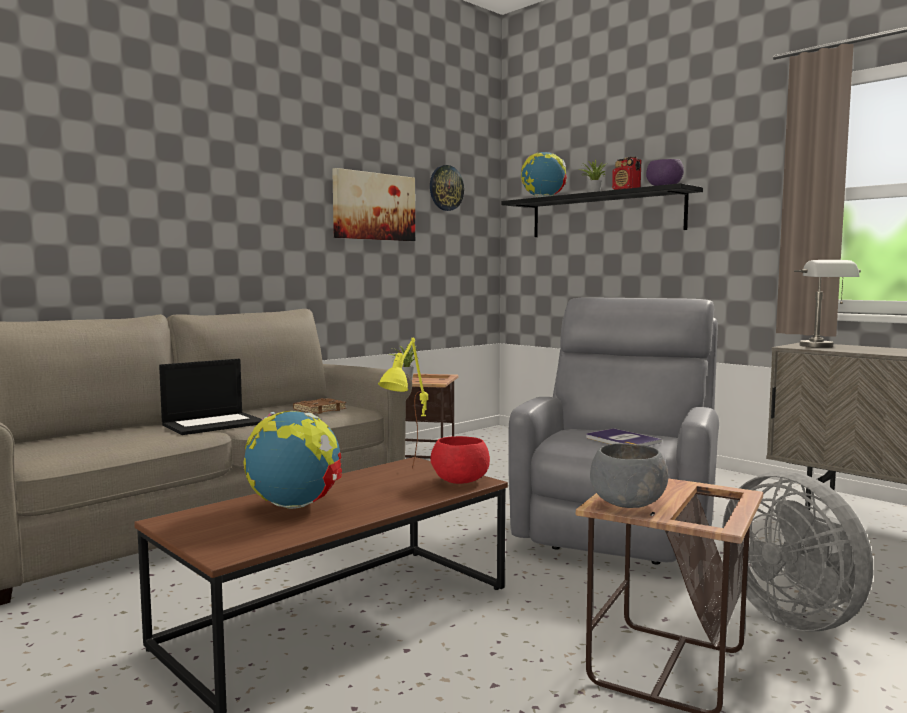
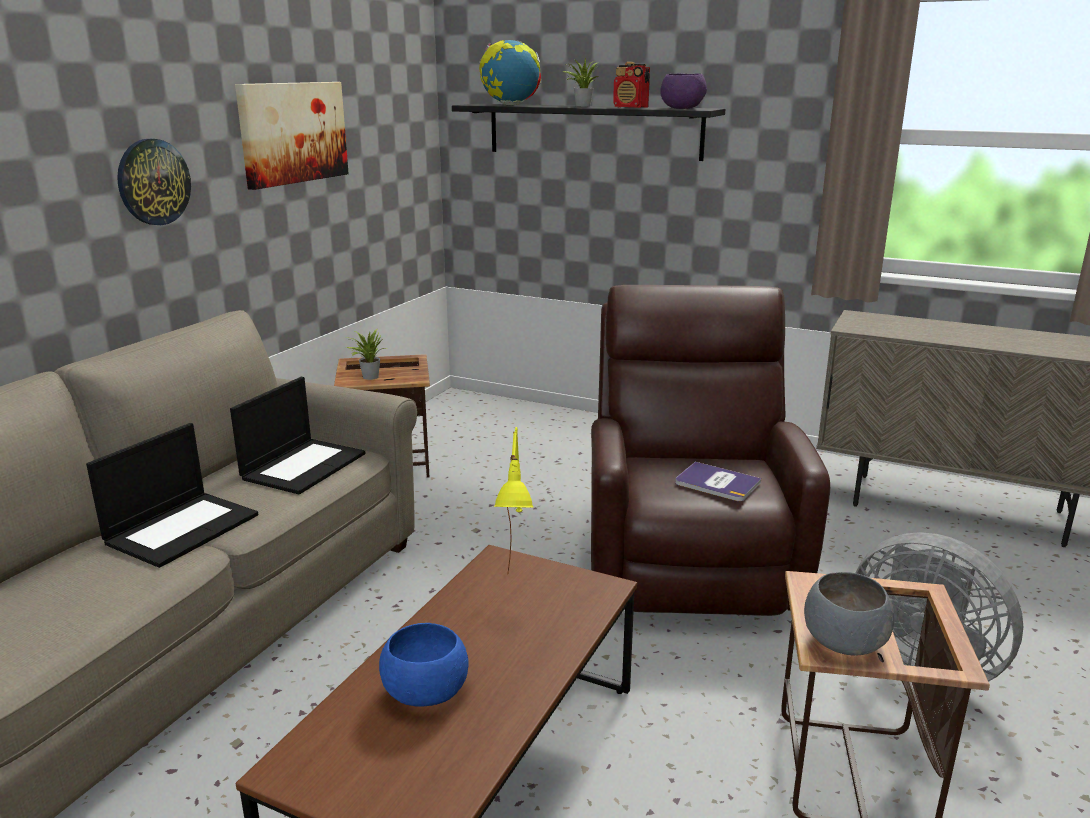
camera: 20 degrees left, 15 degrees up
(295, 506) = (427, 693): globe -> blue bowl
(319, 410) = (304, 465): brown book -> laptop
(446, 188) = (376, 89): wall clock -> wall clock (153, 182)
(461, 481) = (585, 591): red bowl -> none
(619, 529) = (690, 561): grey armchair -> brown armchair
(823, 347) = (879, 326): grey table lamp -> none

